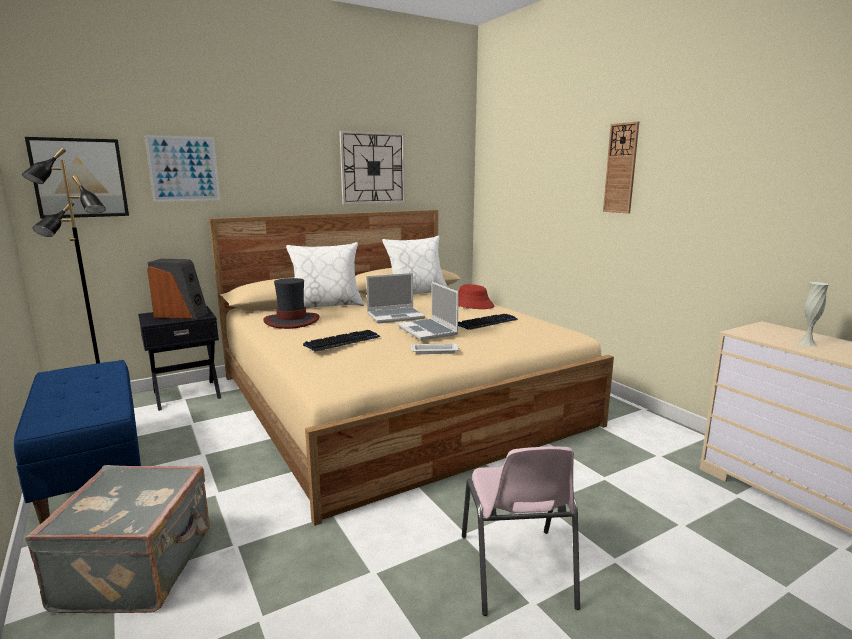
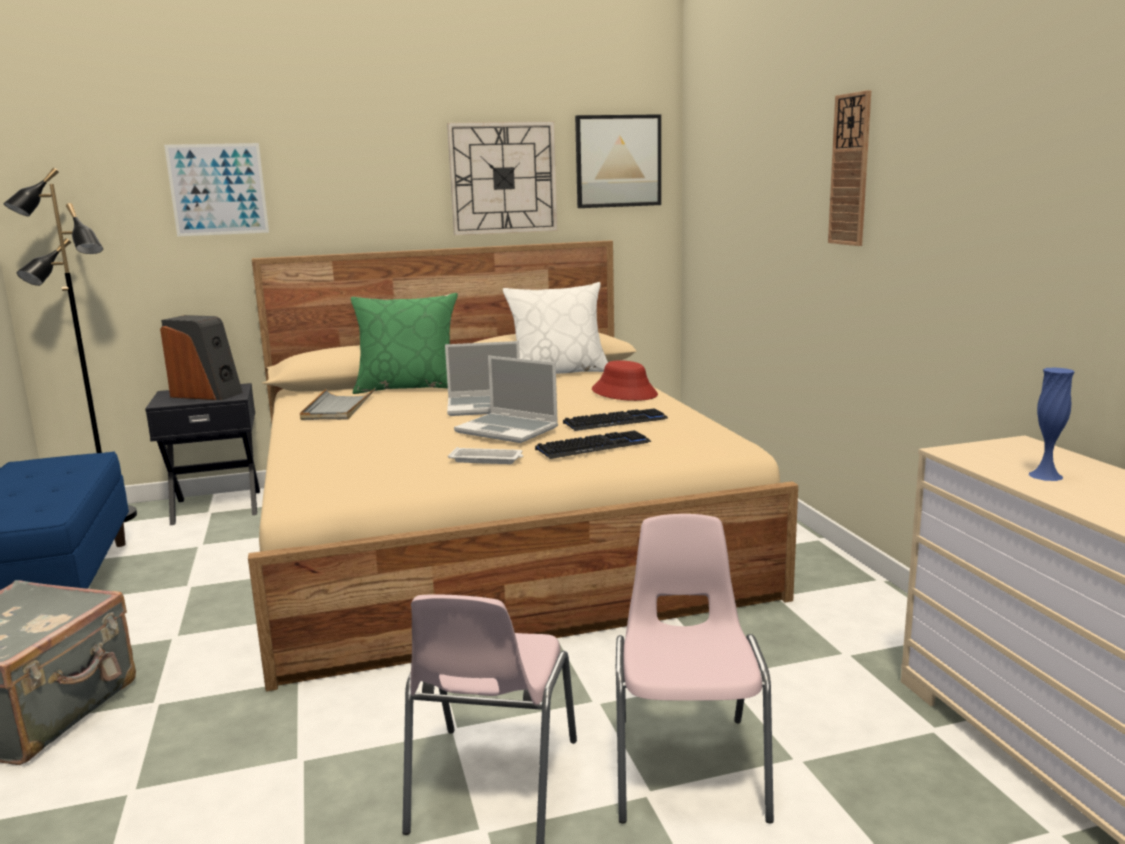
camera: 15 degrees right, 0 degrees up
(79, 178) = (82, 206): picture -> picture (618, 161)
(292, 321) = (338, 408): hat -> grey tray
(327, 305) = (409, 388): white pillow -> green pillow
(342, 342) = (367, 439): keyboard -> keyboard (593, 447)
(428, 331) = (508, 430): laptop -> laptop turned 45 degrees counterclockwise
(624, 538) = (688, 766): none -> pink chair
(806, 344) = (1045, 475): white vase -> blue vase

